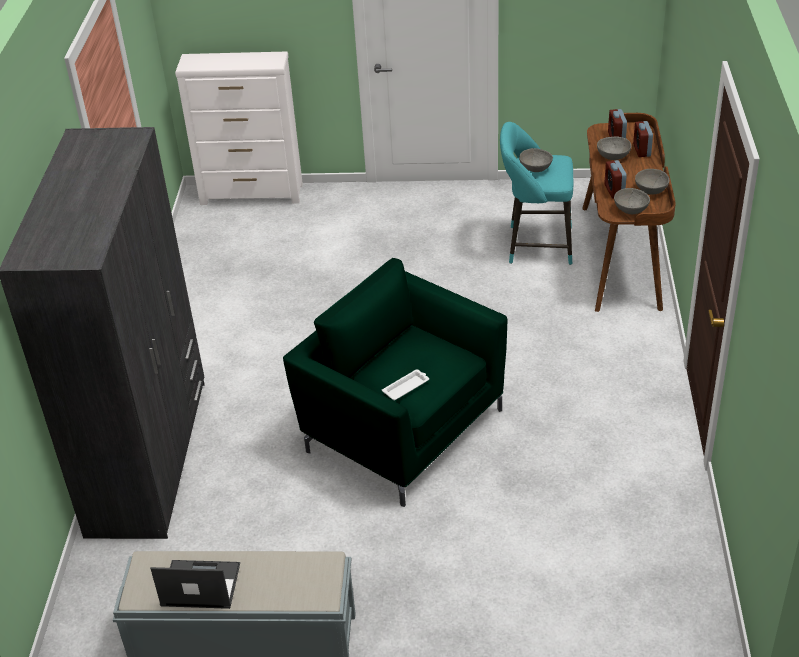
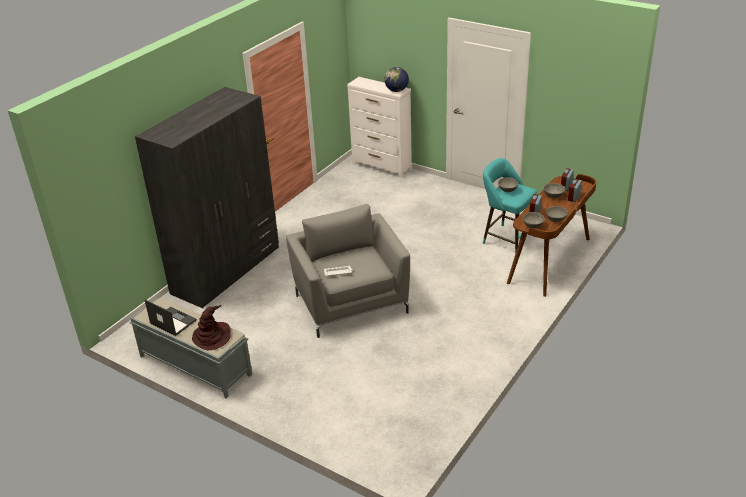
camera: 30 degrees right, 5 degrees down
(269, 60) = (396, 90): none -> globe
(295, 581) = (212, 336): none -> brown hat
(402, 428) = (351, 302): green armchair -> grey armchair

